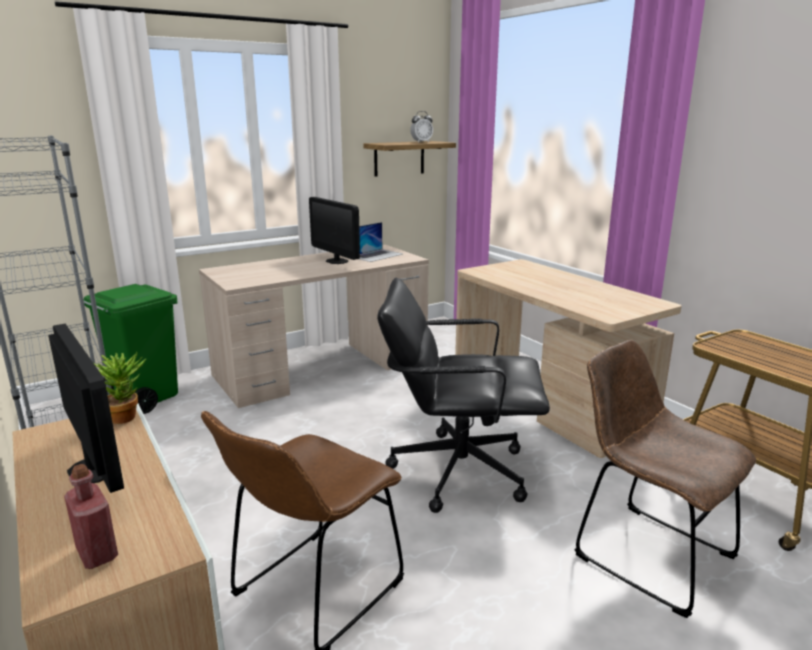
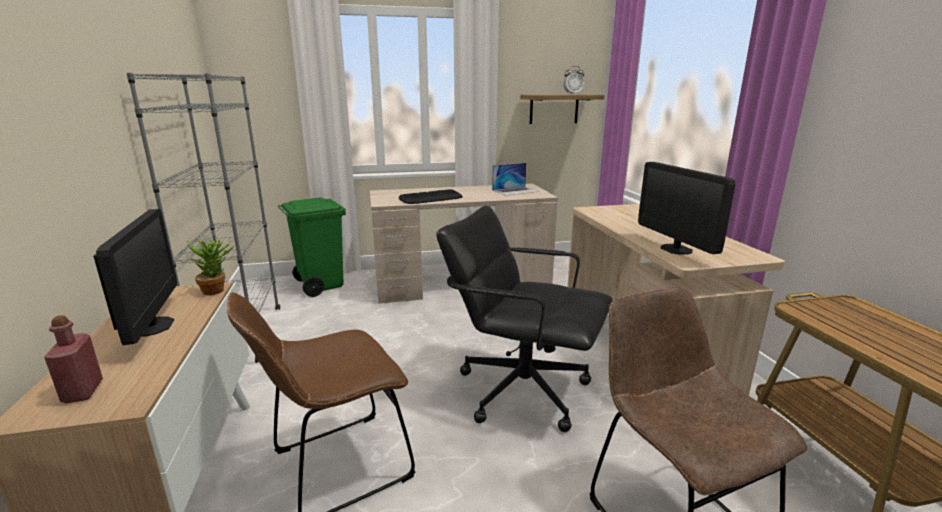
camera: 20 degrees right, 0 degrees up
(288, 272) = (431, 198): none -> keyboard
(337, 261) = (478, 192): monitor -> monitor (676, 249)

